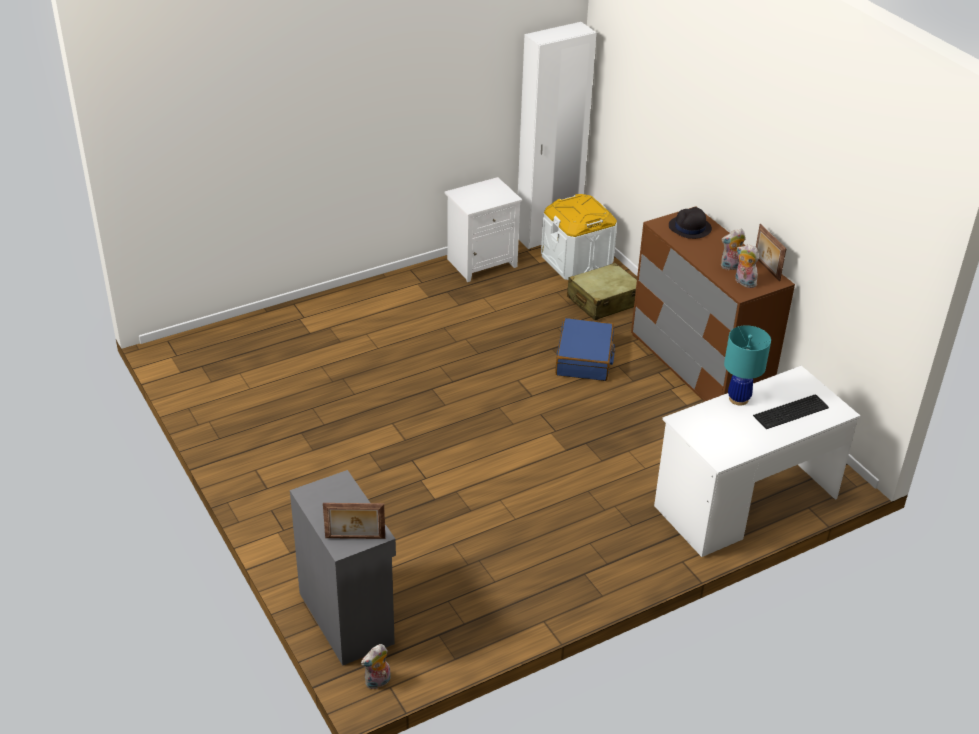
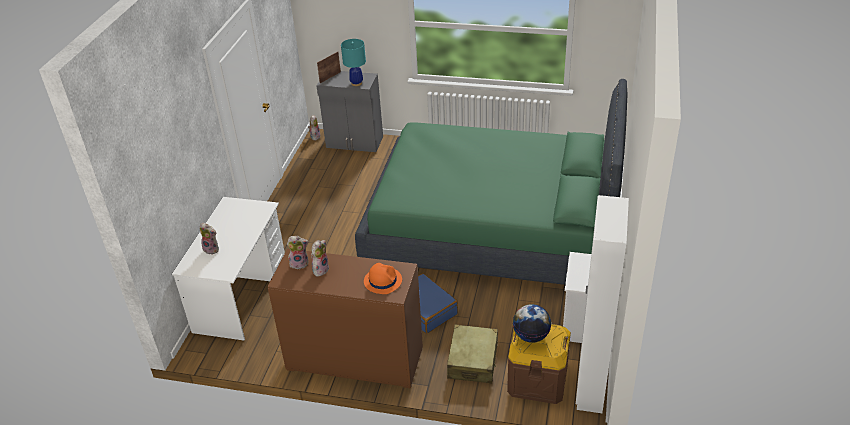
camera: 135 degrees right, 0 degrees up
(406, 375) = (493, 230): none -> green bed
(576, 261) = (537, 380): white storage box -> brown storage box
(584, 213) = (531, 336): none -> globe
(689, 228) = (382, 280): black hat -> orange hat
(738, 399) = (249, 236): turquoise table lamp -> turquoise table lamp (356, 83)
(766, 268) = (297, 285): picture frame -> none
(792, 412) = (212, 249): keyboard -> plush toy

